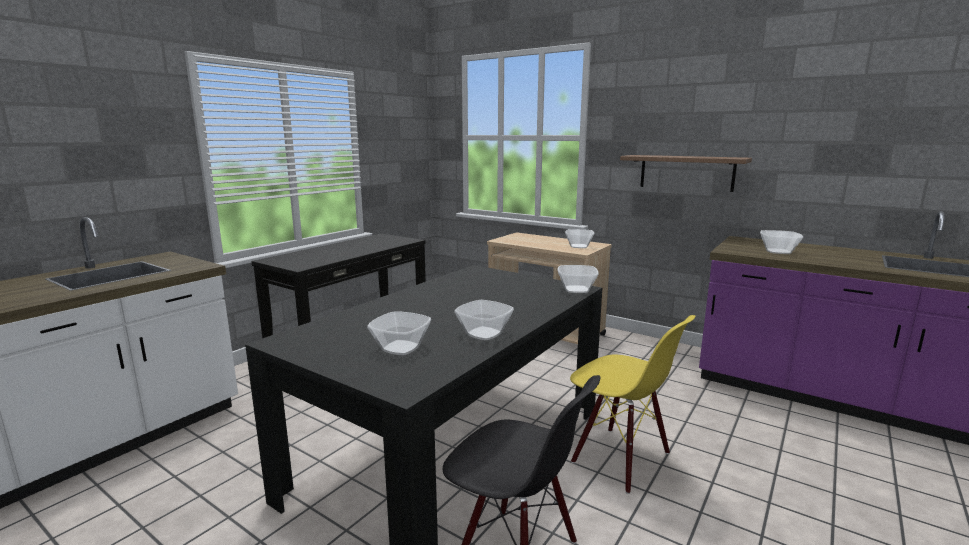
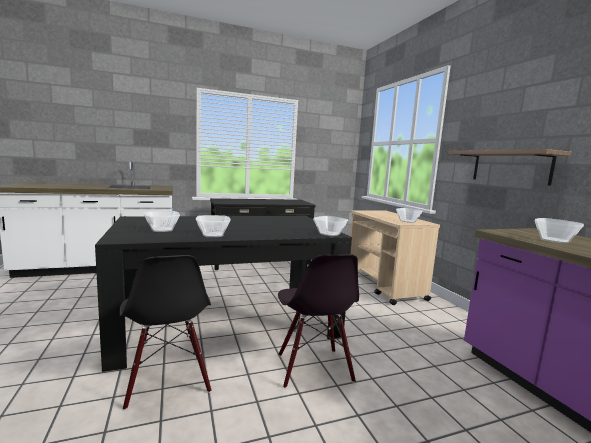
camera: 35 degrees right, 5 degrees down
(620, 458) = (313, 368): yellow chair -> black chair

